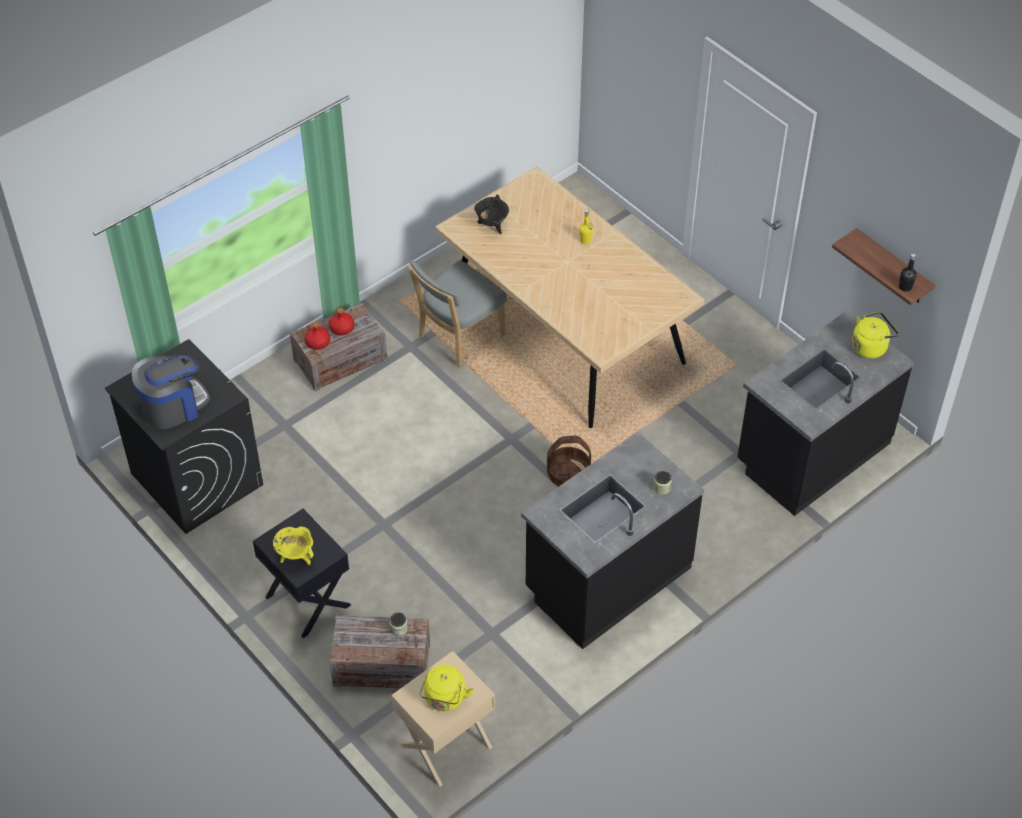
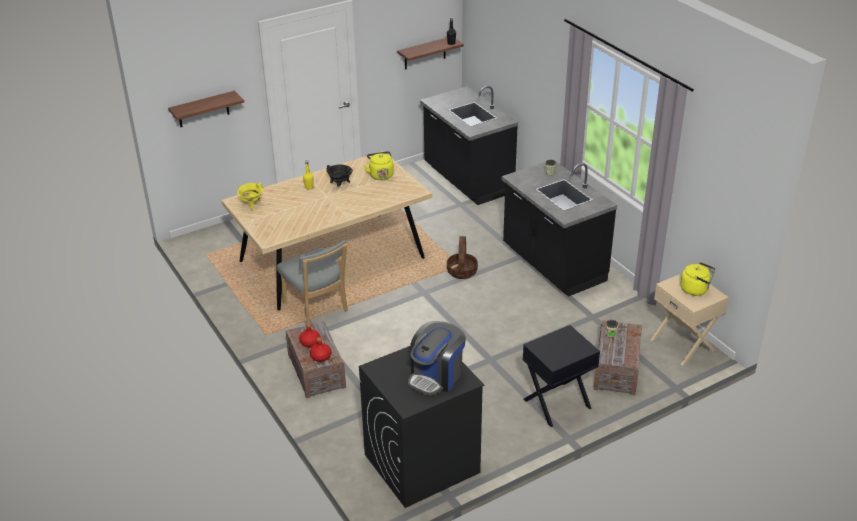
camera: 80 degrees left, 15 degrees down
(173, 406) = (436, 376): coffee machine -> coffee machine turned 120 degrees counterclockwise
(296, 557) = (571, 349): yellow cooking pot -> yellow cooking pot (251, 205)
(492, 226) = (275, 223): black cooking pot -> black cooking pot (340, 185)
(631, 75) = (203, 109): none -> shelf
(870, 346) = (451, 96): yellow kettle -> yellow kettle (380, 175)

